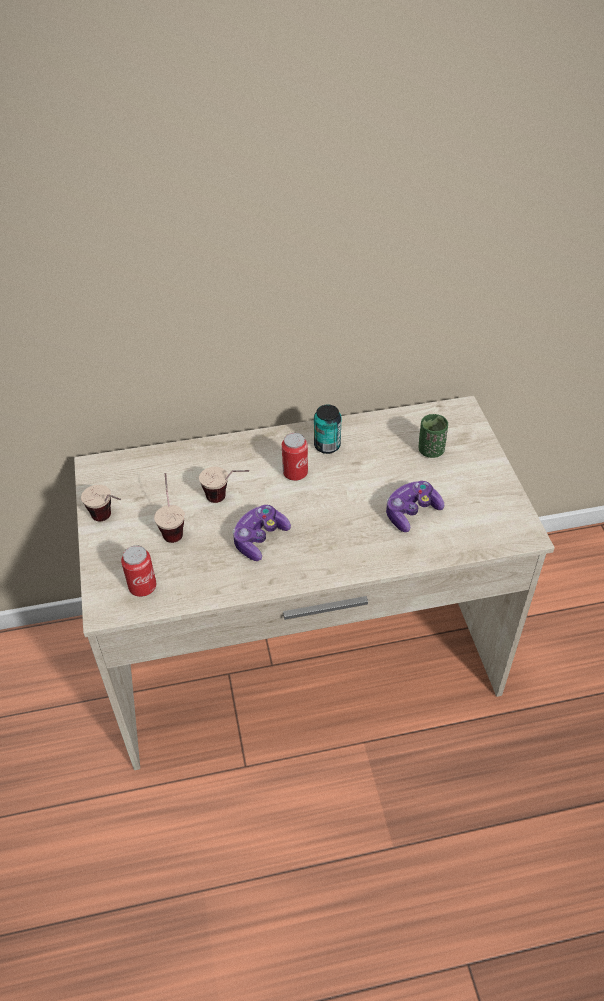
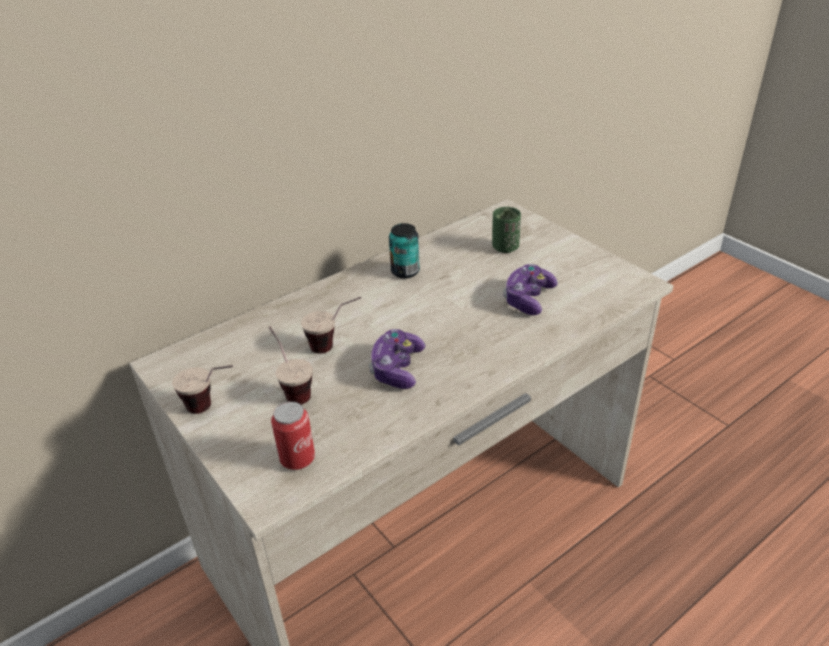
camera: 25 degrees left, 10 degrees down
(295, 473) = (390, 302): can -> none

